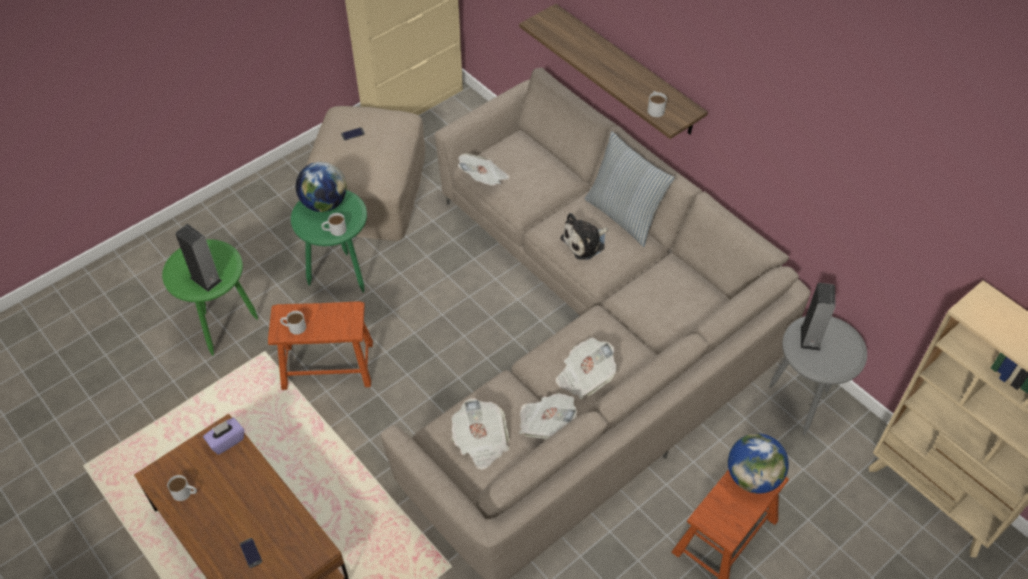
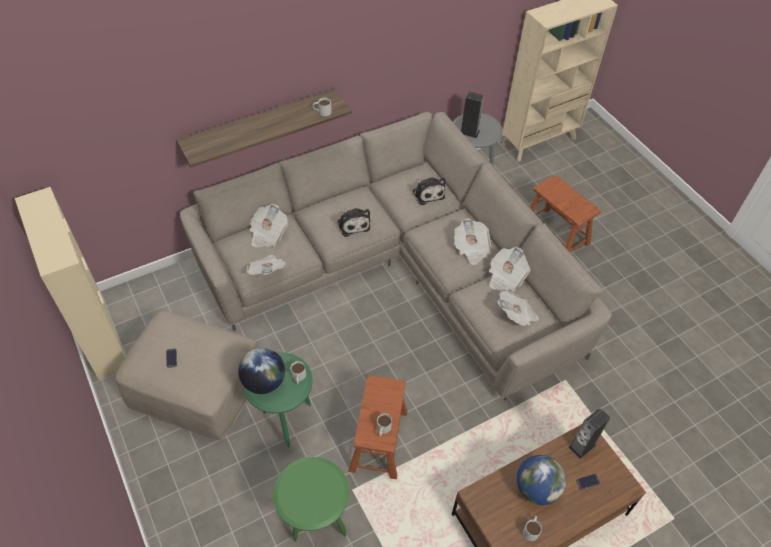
camera: 80 degrees left, 0 degrees up
(206, 279) = (326, 488): speaker -> speaker (582, 446)
(226, 441) = (485, 494): purple tissue box -> none
(540, 167) = (268, 234): none -> newspaper
(624, 216) = (334, 198): pillow -> none
(672, 312) = (427, 193): none -> plush toy
(752, 477) = (553, 189): globe -> globe (536, 489)

